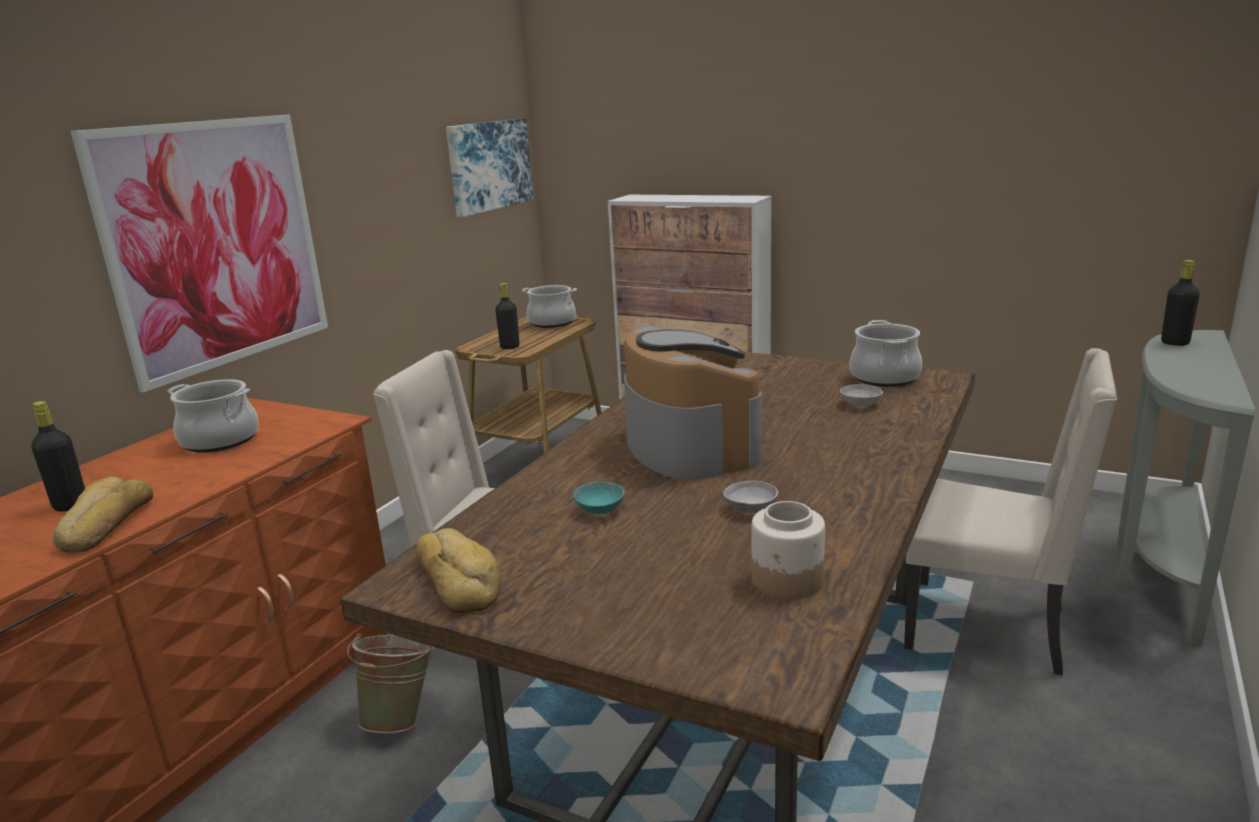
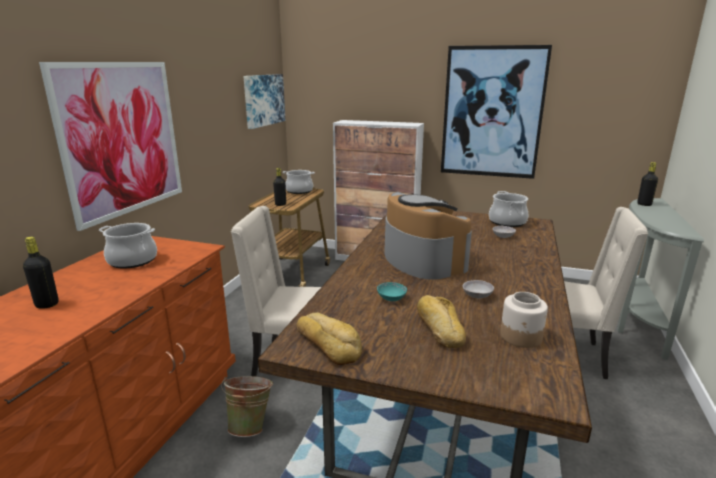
camera: 10 degrees left, 0 degrees up
(104, 525) = (77, 317): bread -> bread (439, 328)
(894, 173) = (492, 113): none -> picture

